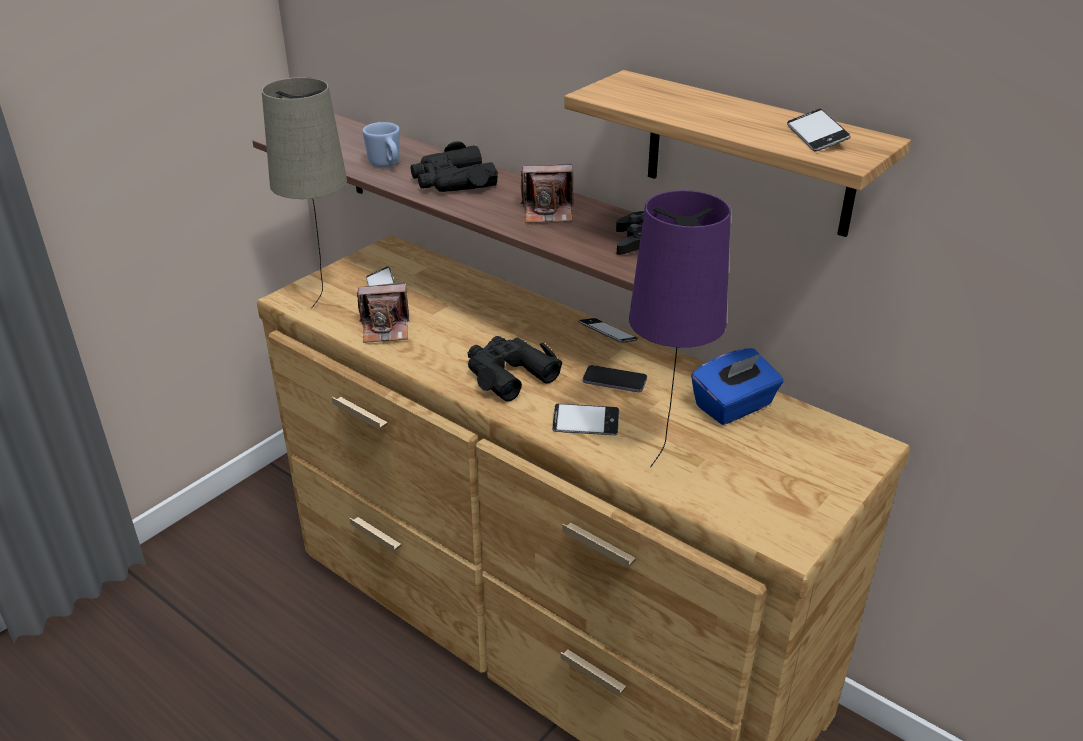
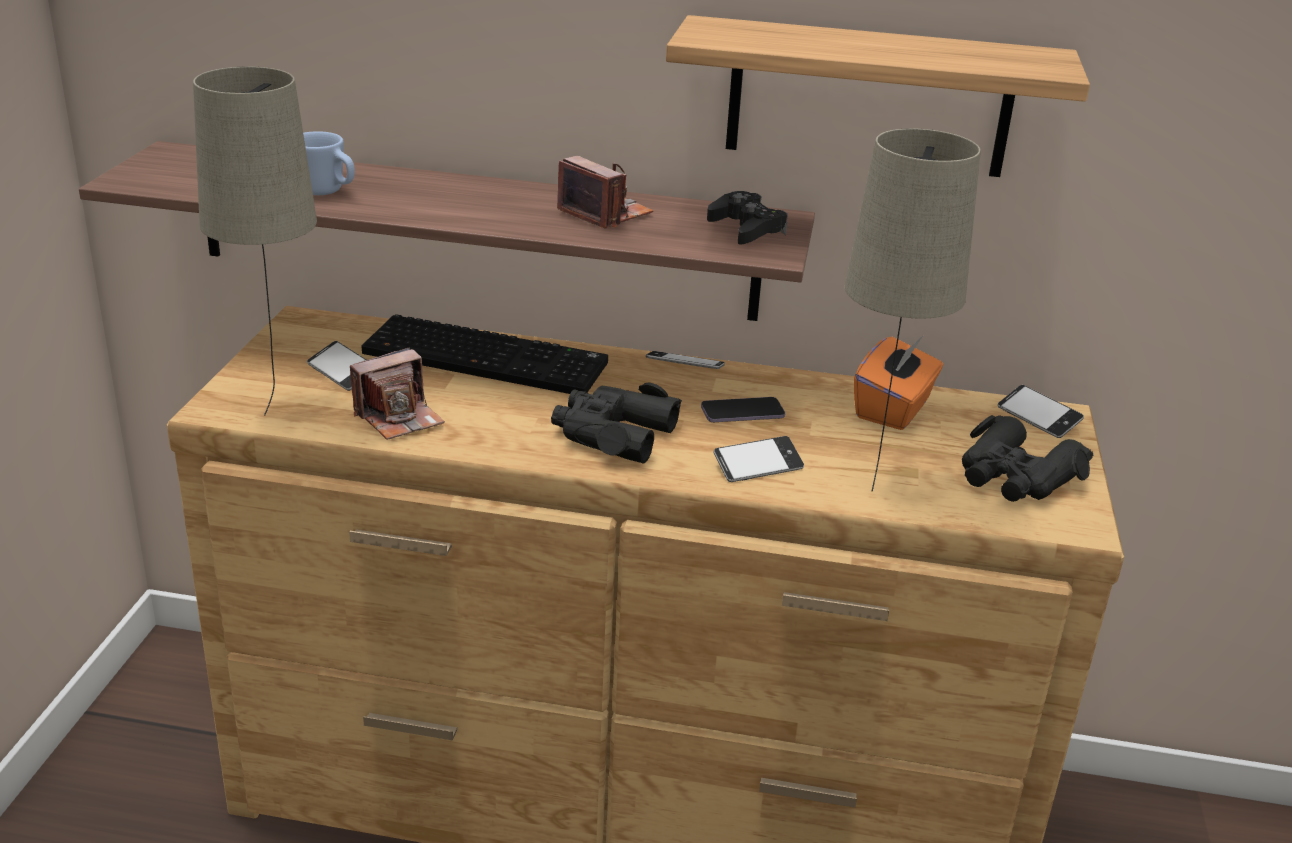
camera: 30 degrees left, 5 degrees down
(453, 181) = (442, 198): black binoculars -> black binoculars (1015, 477)
(480, 298) = (489, 358): none -> keyboard
(548, 212) = (605, 214): camera -> camera turned 105 degrees counterclockwise
(664, 456) = (875, 476): purple table lamp -> beige table lamp
(734, 406) = (894, 409): blue tissue box -> orange tissue box
(816, 137) = (992, 56): phone -> phone (1038, 418)

